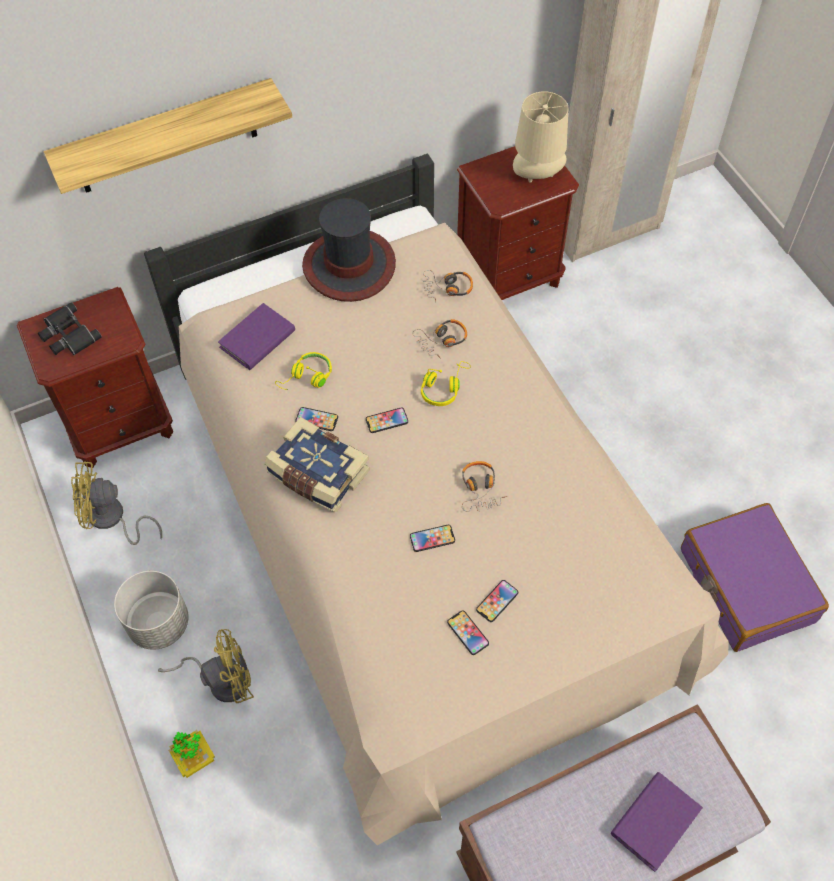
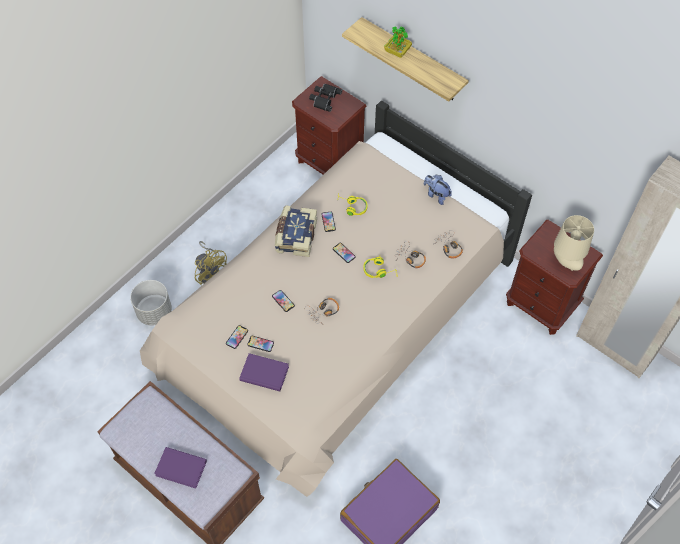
camera: 65 degrees right, 0 degrees up
(111, 520) = (274, 185): yellow fan -> none
(159, 624) = (227, 232): grey planter -> grey planter (154, 312)
(194, 758) = (167, 279): potted plant -> potted plant (397, 52)
(257, 339) = (364, 175): purple book -> purple book (264, 374)
(349, 266) = (436, 195): hat -> plush toy

